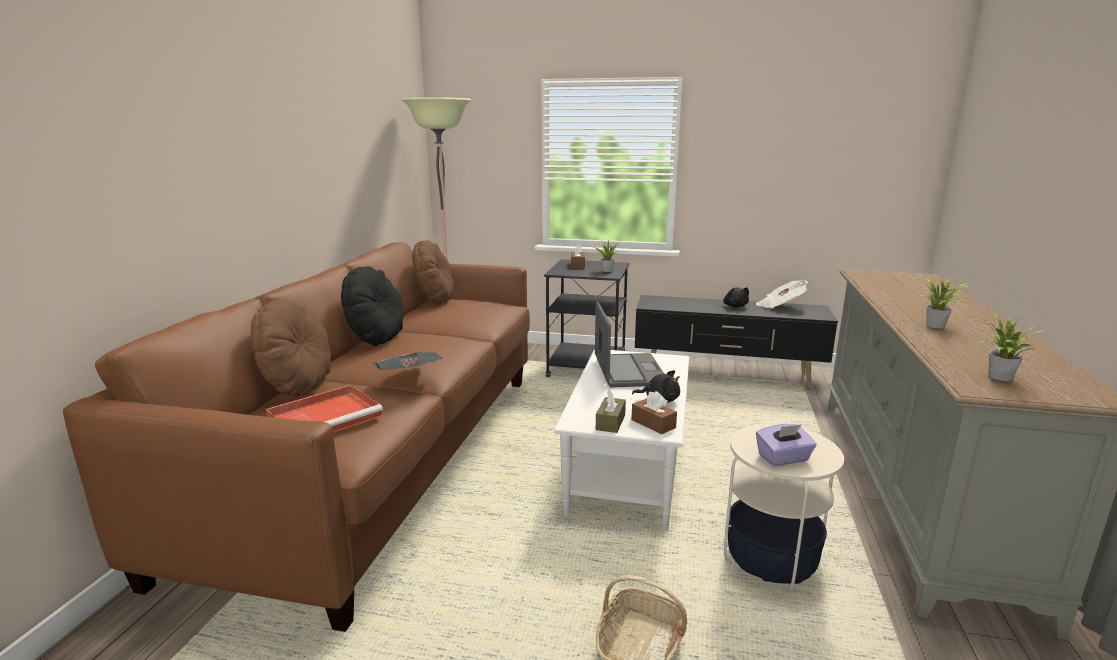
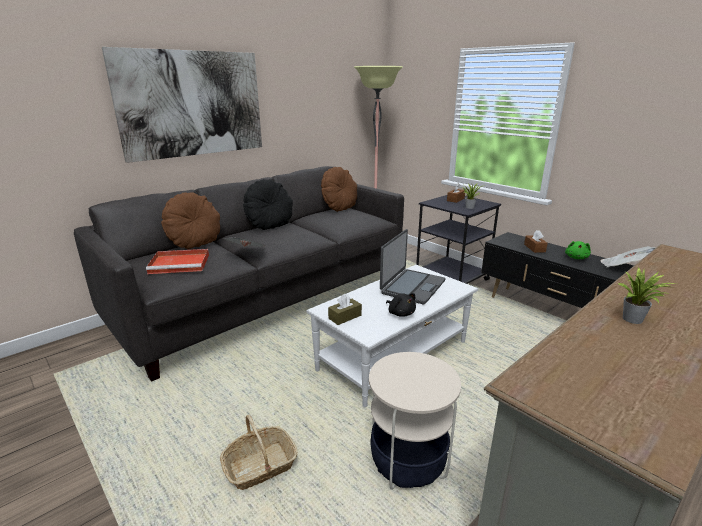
camera: 35 degrees right, 5 degrees up
(224, 153) = (192, 104): none -> picture
(388, 459) = (269, 301): brown sofa -> grey sofa
(653, 424) = (370, 327): brown tissue box -> brown tissue box (534, 248)
(735, 306) = (576, 258): black plush toy -> green plush toy
(783, 458) = (398, 384): purple tissue box -> none
(997, 377) = (574, 385): potted plant -> none

